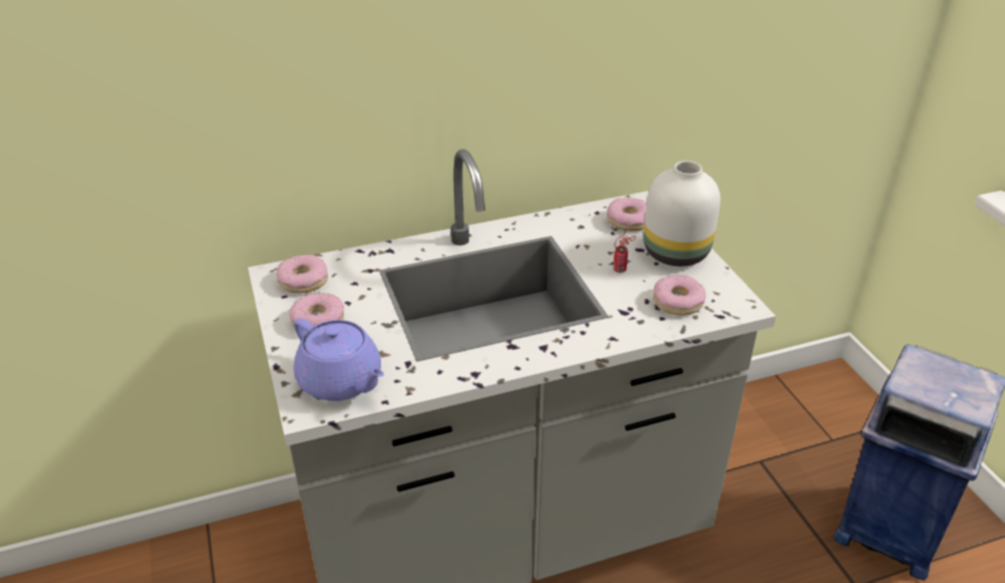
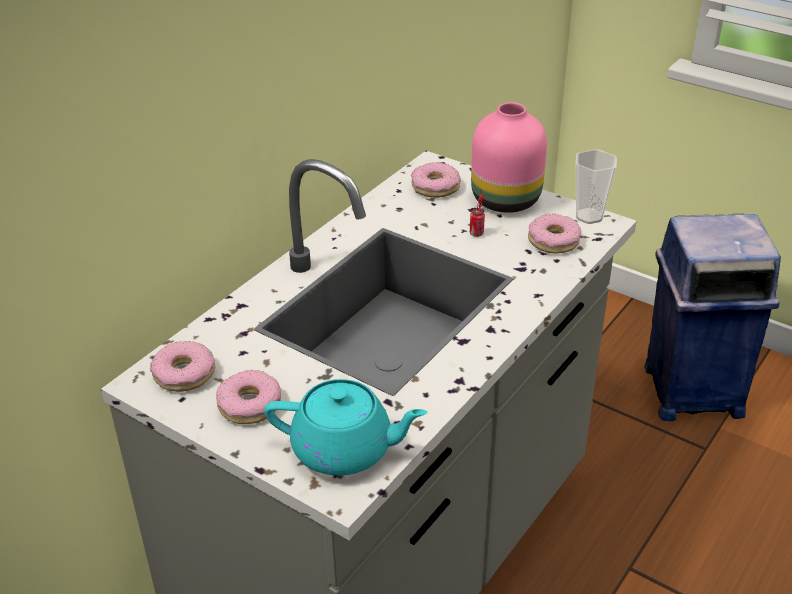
camera: 35 degrees left, 0 degrees up
(341, 381) = (345, 450): purple teapot -> turquoise teapot
(677, 254) = (507, 200): white vase -> pink vase
(734, 295) = (589, 216): none -> cup

